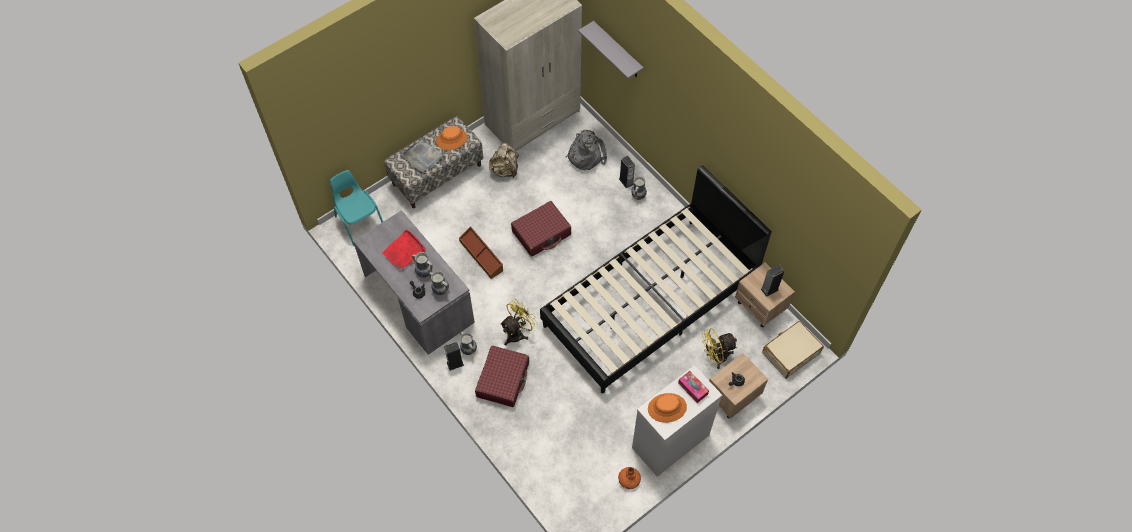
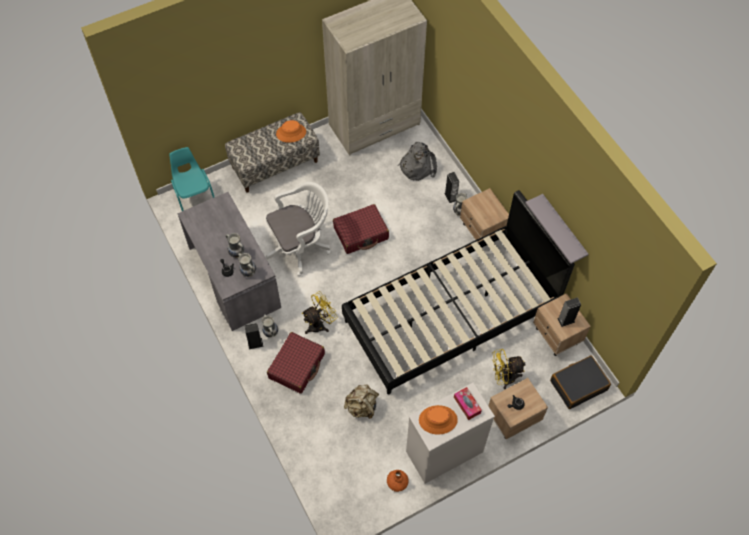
camera: 10 degrees right, 0 degrees up
(404, 251) = (222, 230): red tray -> none
(422, 157) = (261, 145): grey tray -> none
(481, 255) = (301, 246): brown storage box -> white office chair
(505, 169) = (339, 169): beige backpack -> beige backpack (362, 407)
(617, 51) = (455, 69): grey shelf -> grey shelf (563, 229)
(665, 212) = (482, 231): none -> beige nightstand
(790, 353) = (578, 385): beige suitcase -> black suitcase

